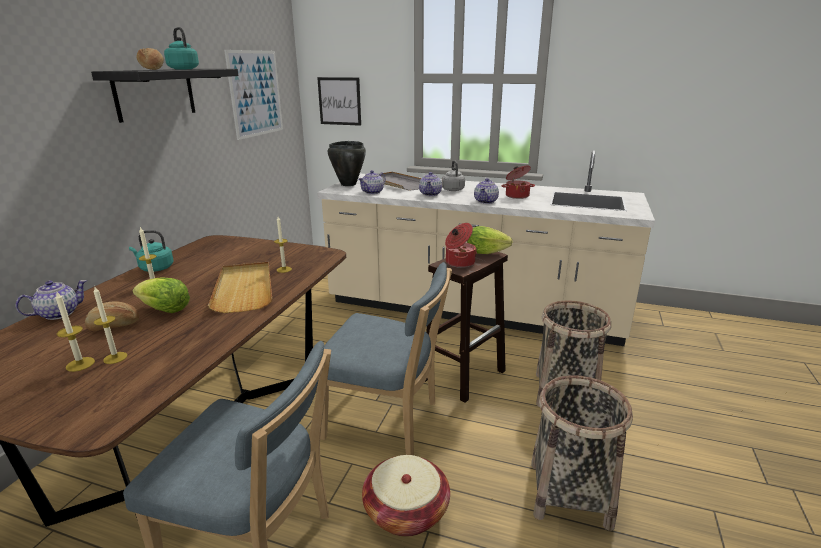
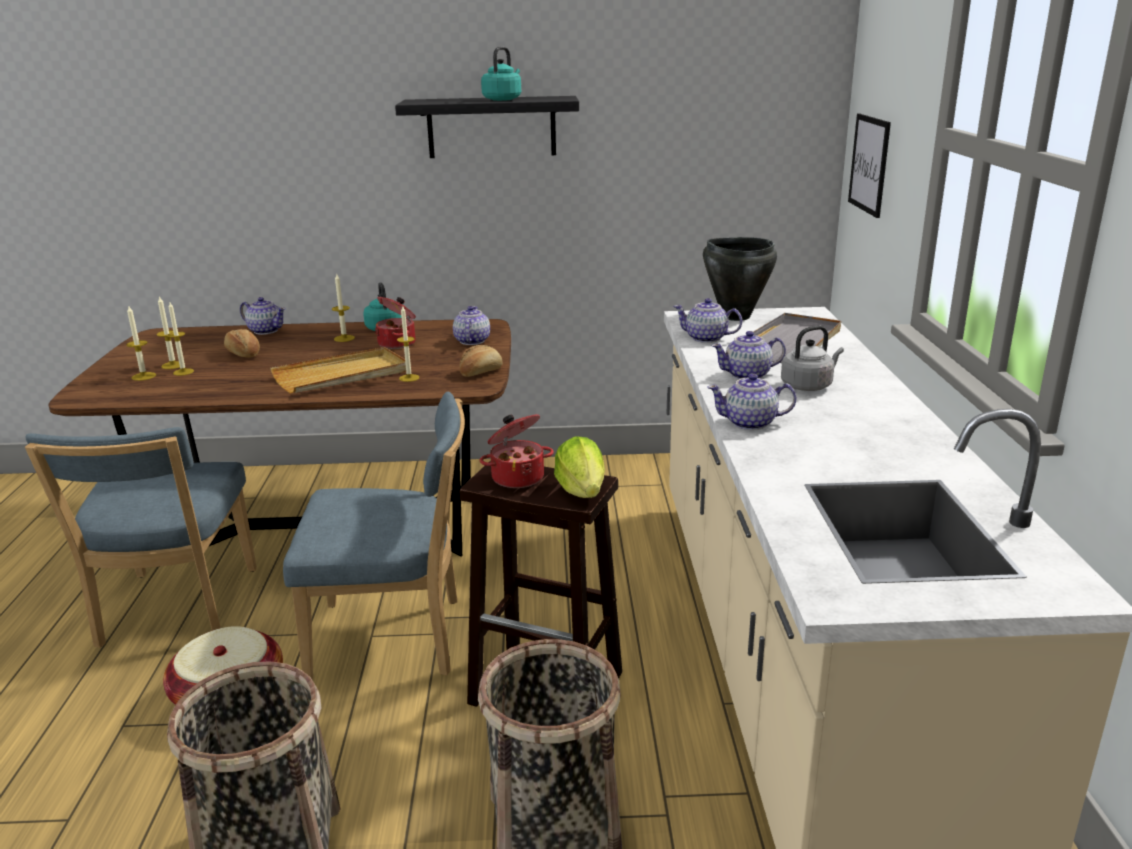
camera: 70 degrees right, 0 degrees up
(88, 382) = (144, 376): none -> candle
(152, 70) = (456, 100): bread -> bread (480, 372)
(165, 310) = (280, 360): lettuce -> none
(240, 247) = (471, 341): none -> teapot
(255, 93) = (704, 135): picture -> none
(387, 421) = (395, 639): blue chair -> blue chair turned 90 degrees counterclockwise
(517, 196) = (838, 445): cooking pot -> cooking pot (398, 343)

